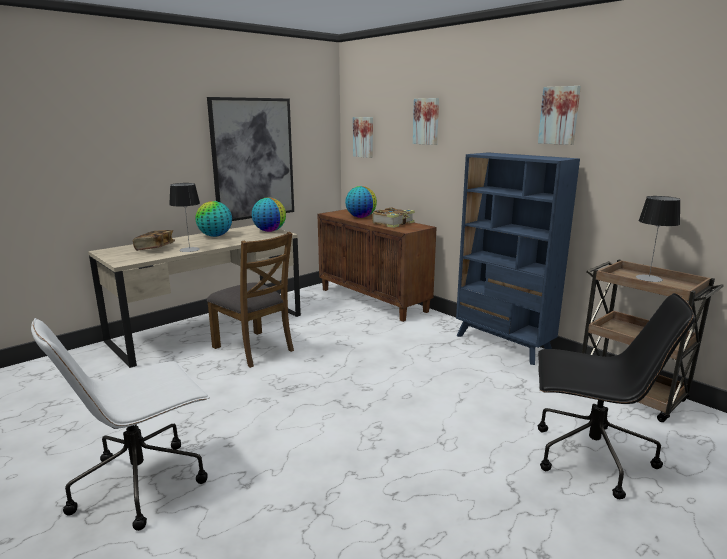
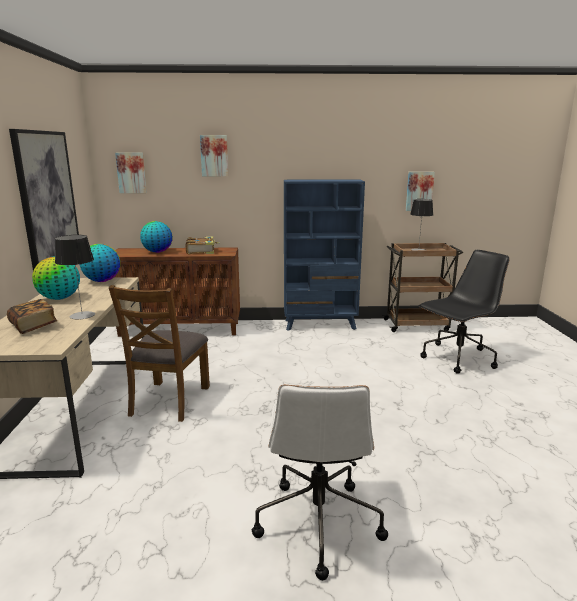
camera: 50 degrees left, 0 degrees up
(254, 348) = (169, 400): brown chair -> brown chair turned 105 degrees clockwise
(559, 115) = (340, 149): picture -> picture (419, 191)

